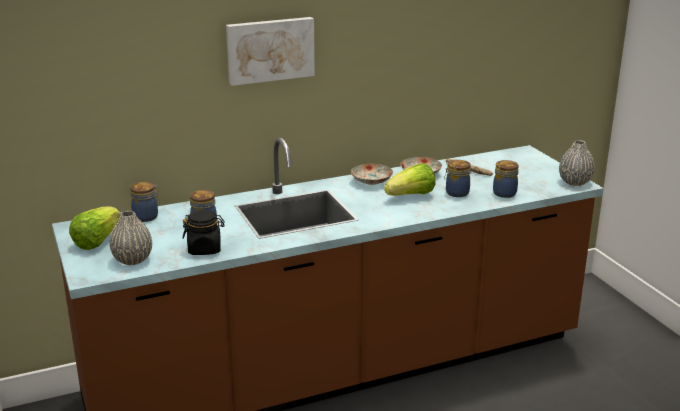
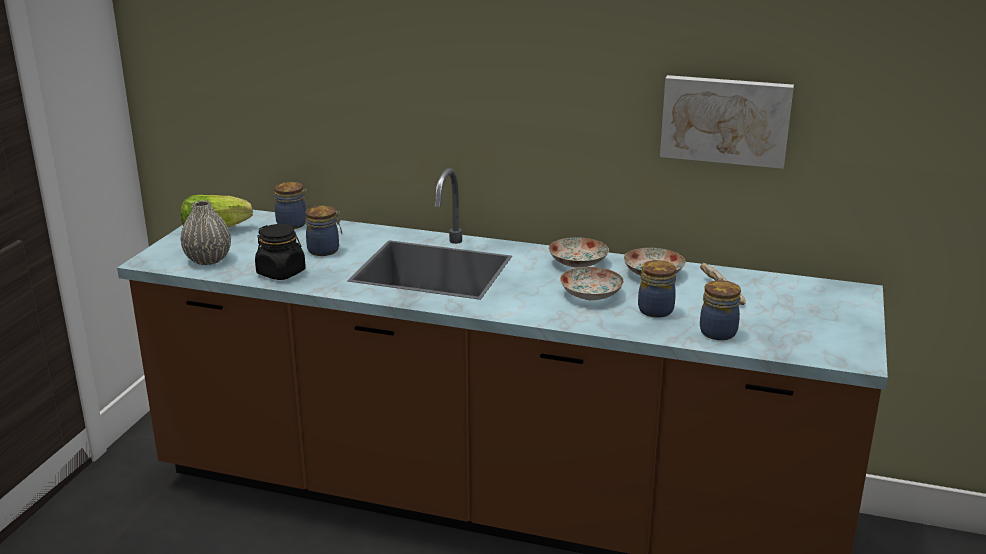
camera: 40 degrees right, 0 degrees up
(270, 49) = (467, 52): picture -> picture (725, 120)
(411, 196) = (591, 294): lettuce -> plate
(575, 182) = (854, 354): grey vase -> none

